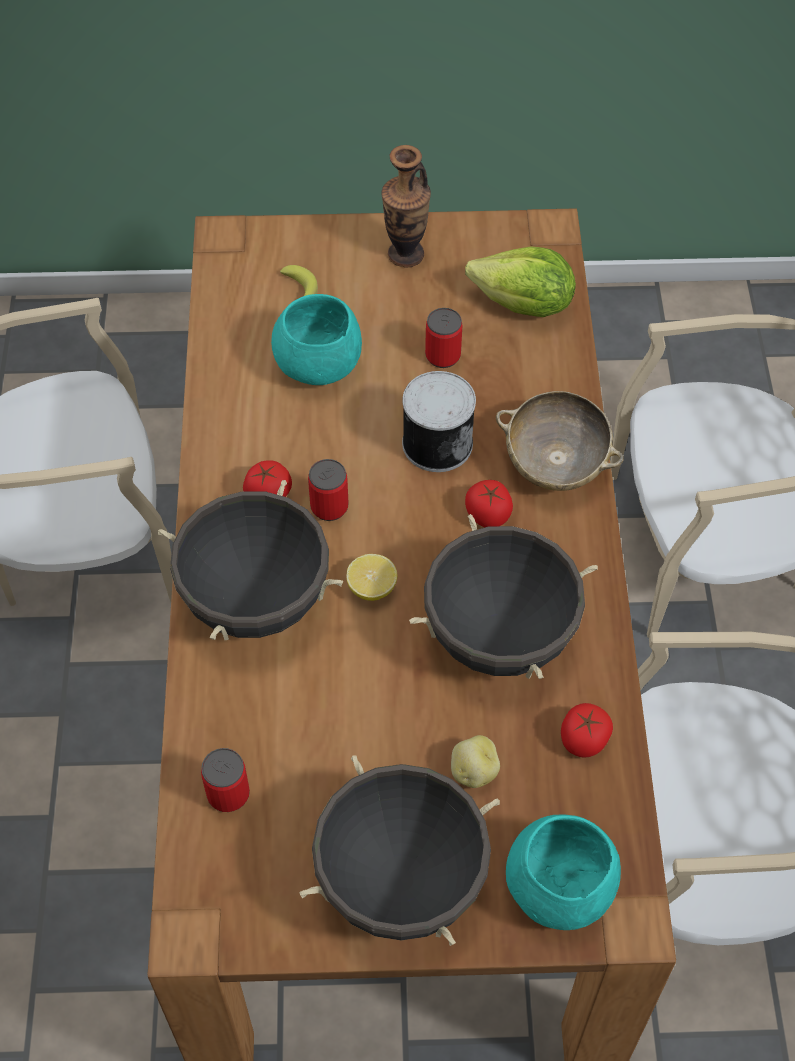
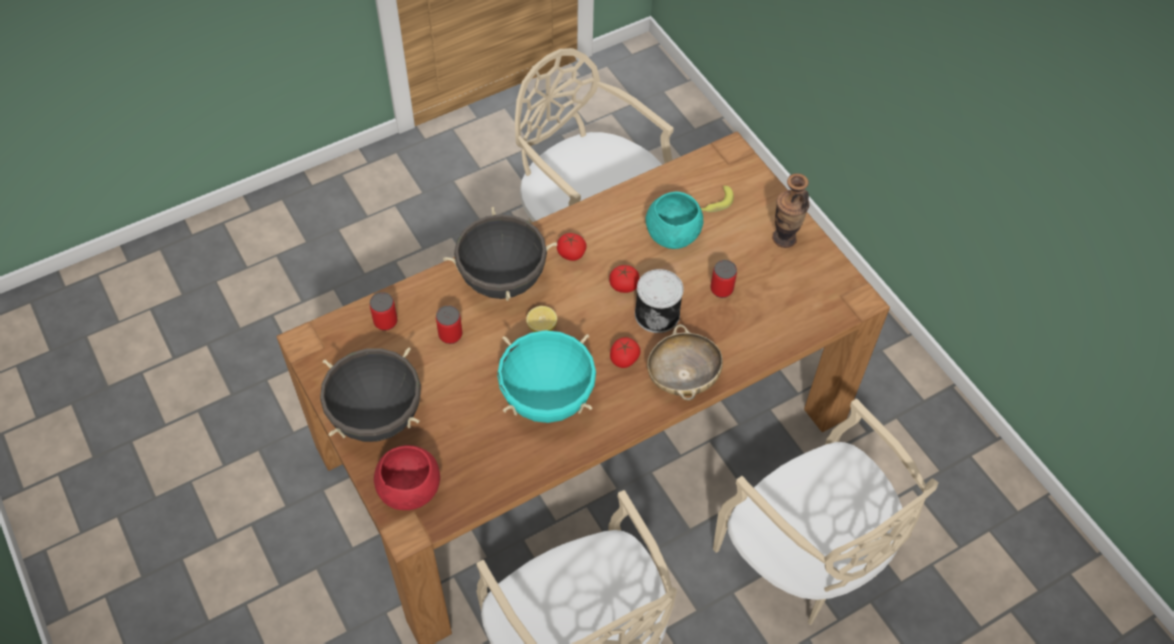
camera: 60 degrees right, 0 degrees up
(329, 507) = (581, 284): can -> can (450, 335)
(473, 771) = (457, 421): potato -> none
(499, 637) = (547, 399): black cooking pot -> turquoise cooking pot
(523, 305) = (789, 312): lettuce -> none
(559, 889) = (409, 490): turquoise bowl -> red bowl
(583, 740) = (505, 466): tomato -> tomato (623, 286)

